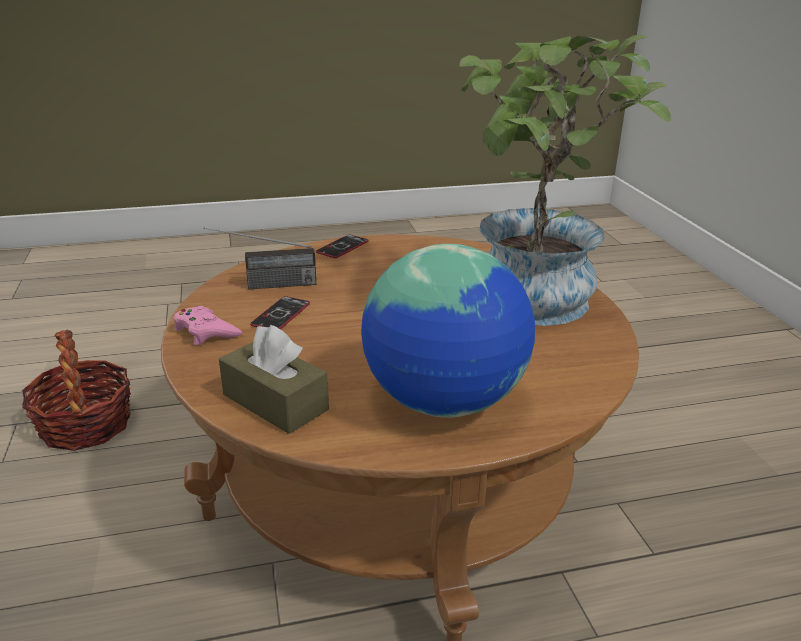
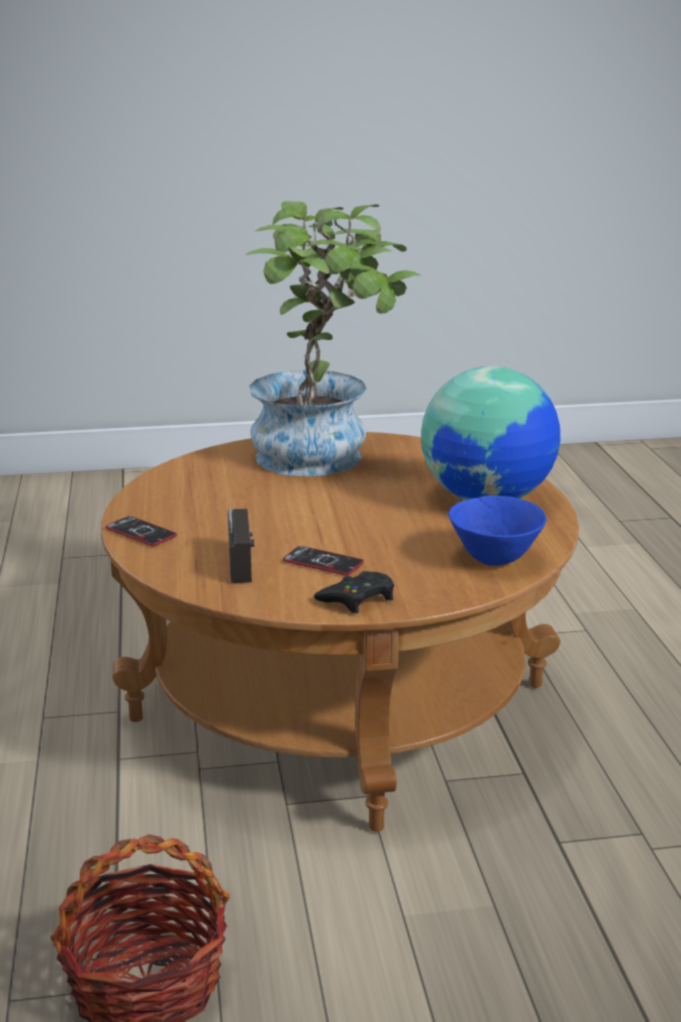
camera: 85 degrees left, 5 degrees down
(206, 331) = (358, 599): pink game controller -> black game controller
(275, 402) = (495, 560): brown tissue box -> blue bowl

